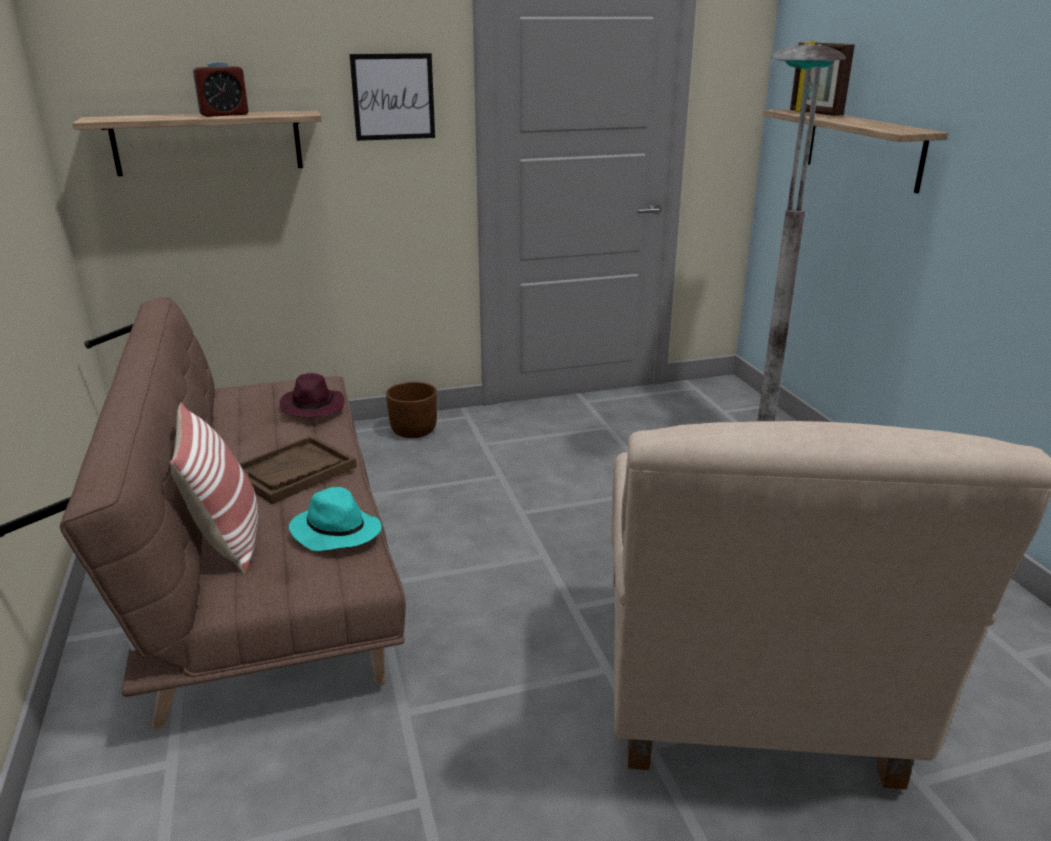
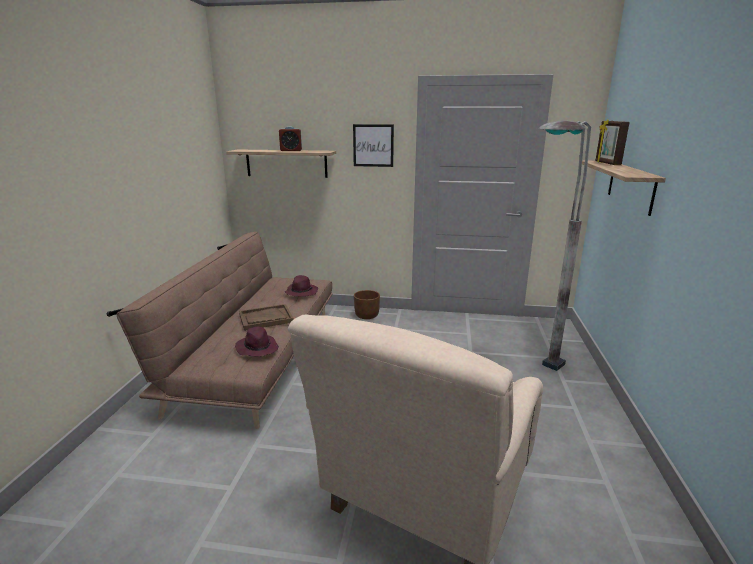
camera: 25 degrees right, 5 degrees down
(228, 539) = (214, 341): pillow -> none
(335, 531) = (257, 348): turquoise hat -> purple hat

